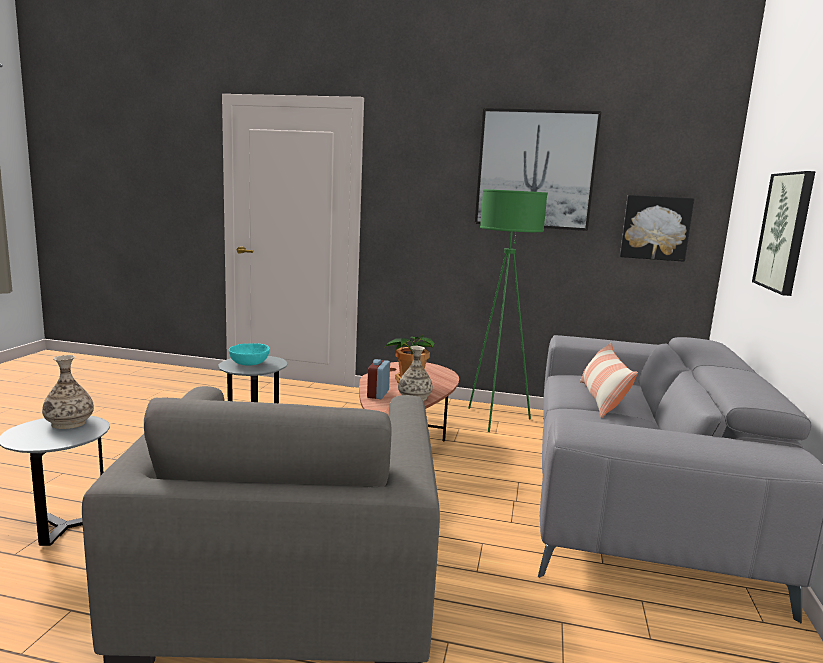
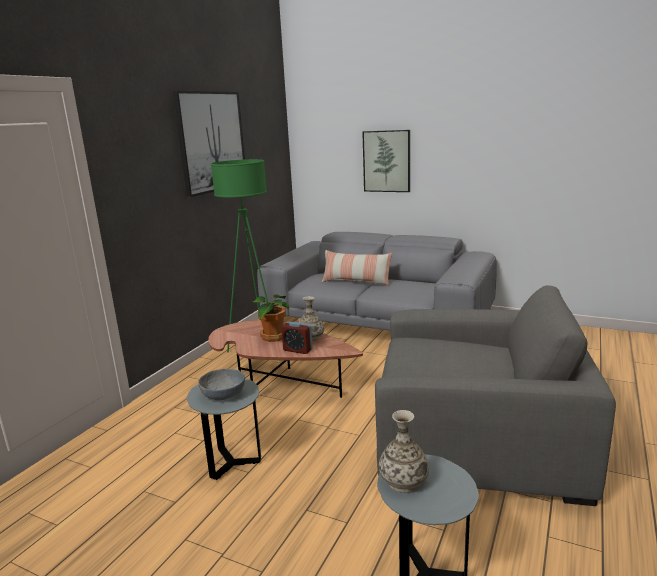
camera: 75 degrees left, 5 degrees up
(249, 364) = (223, 395): turquoise bowl -> grey bowl
(655, 228) = (269, 173): picture -> none

